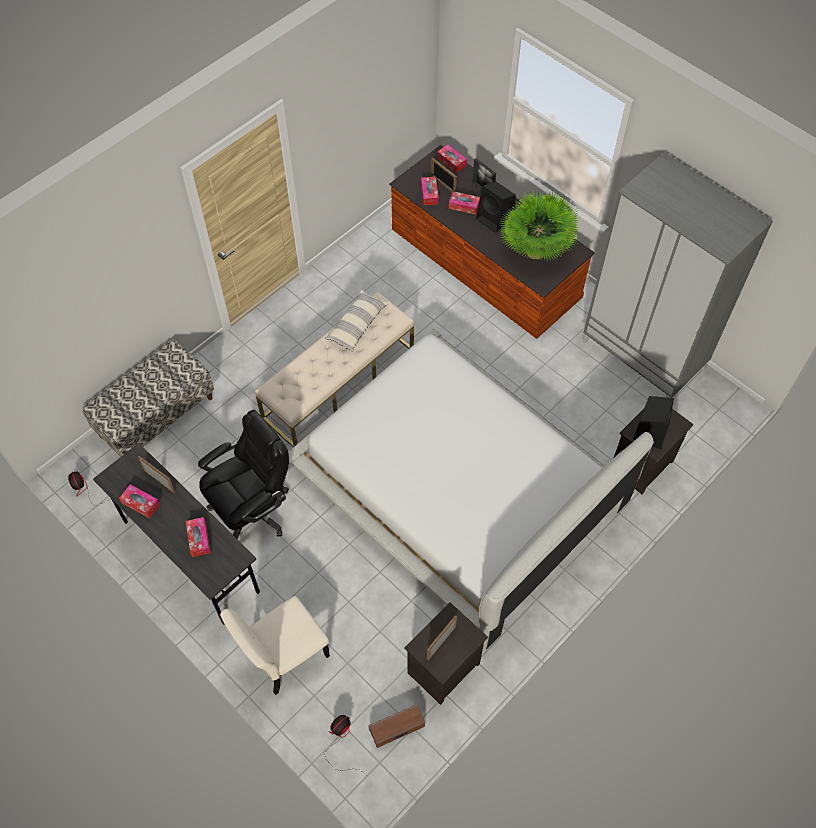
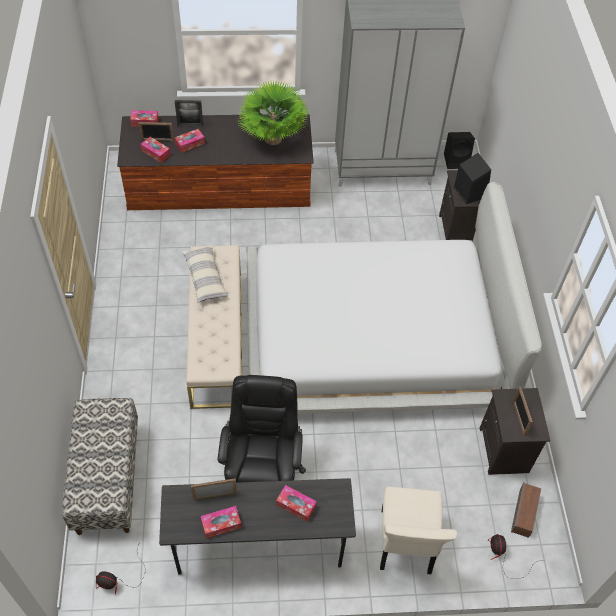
camera: 50 degrees left, 5 degrees down
(495, 219) = (221, 137): black speaker -> black speaker (457, 160)

